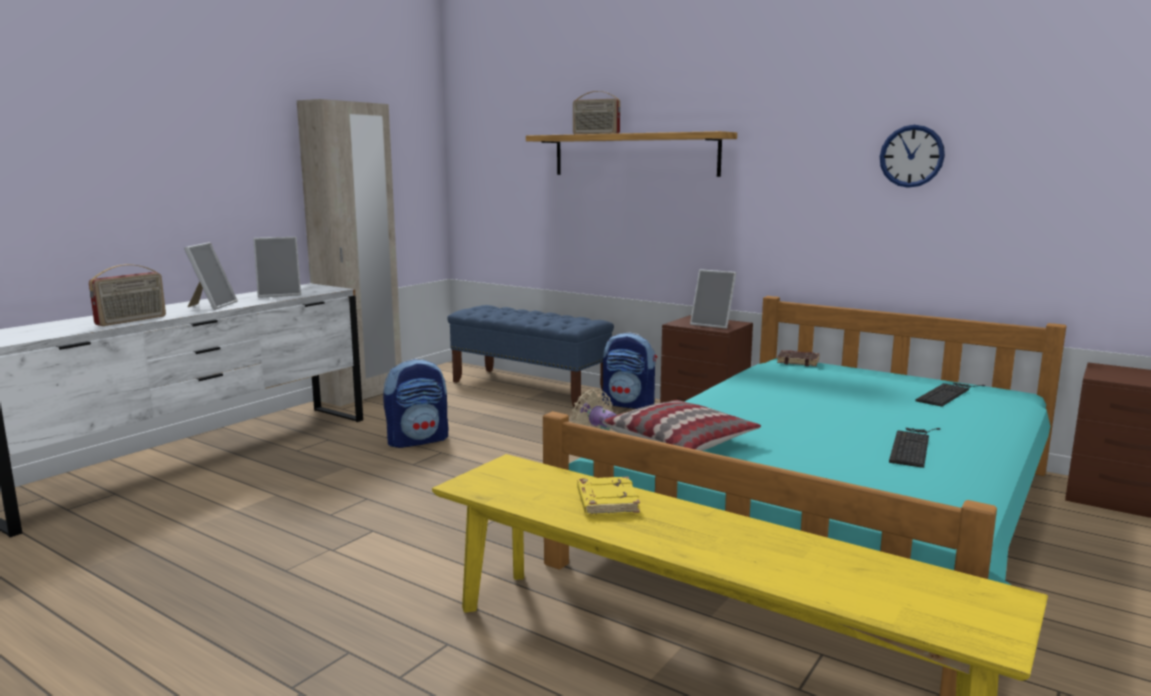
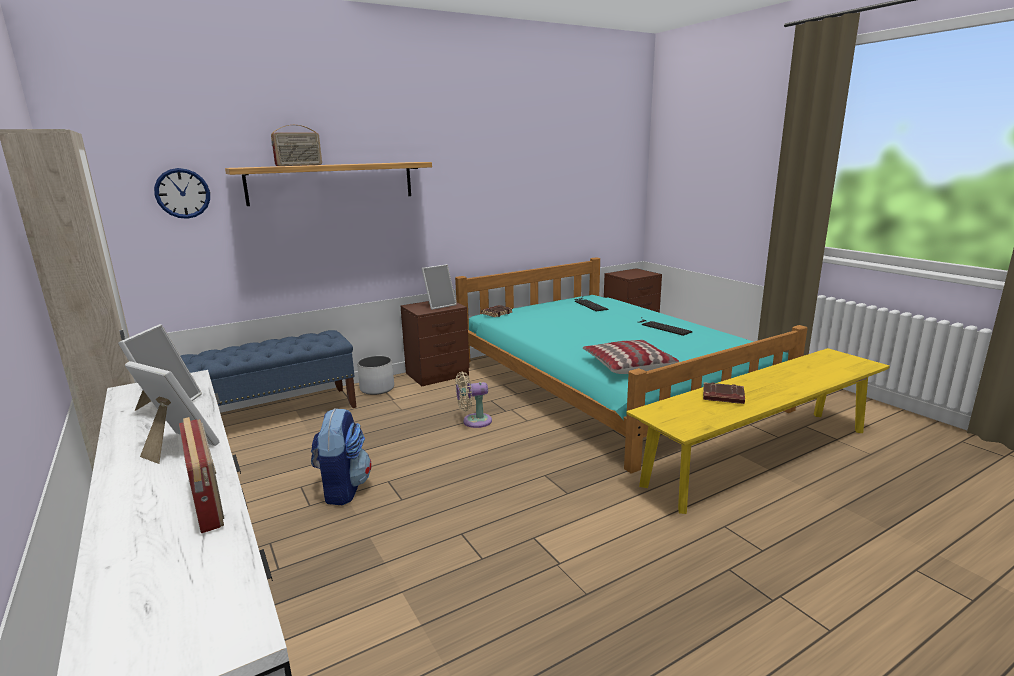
camera: 65 degrees left, 5 degrees up
(606, 501) = (722, 397): yellow book -> brown book
(629, 404) = (377, 388): backpack -> white planter
(911, 156) = (526, 175): wall clock -> wall clock (182, 193)

